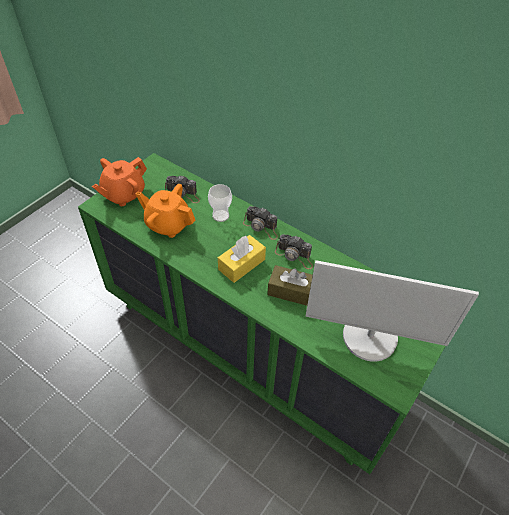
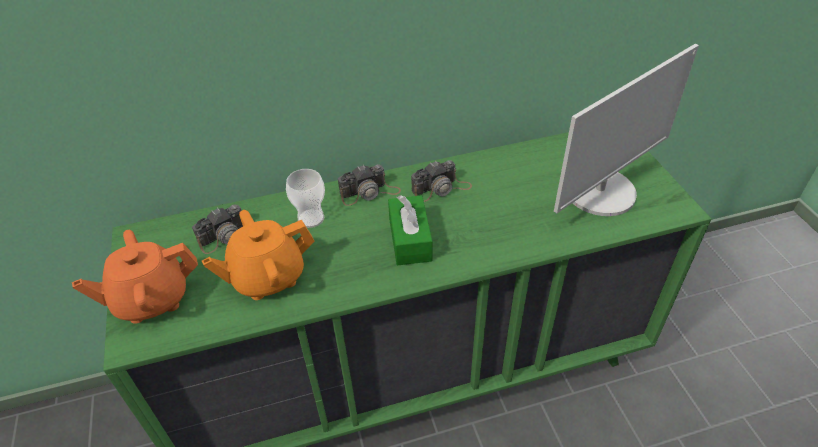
camera: 50 degrees left, 5 degrees down
(123, 194) = (151, 299): orange teapot -> orange teapot turned 75 degrees clockwise
(241, 264) = (410, 239): yellow tissue box -> green tissue box
(292, 291) = (491, 218): brown tissue box -> none

